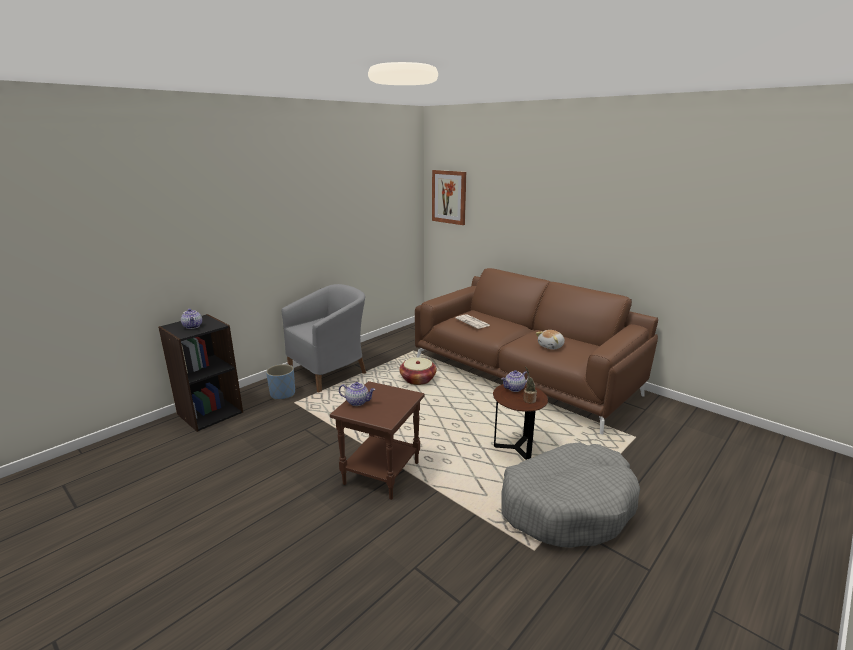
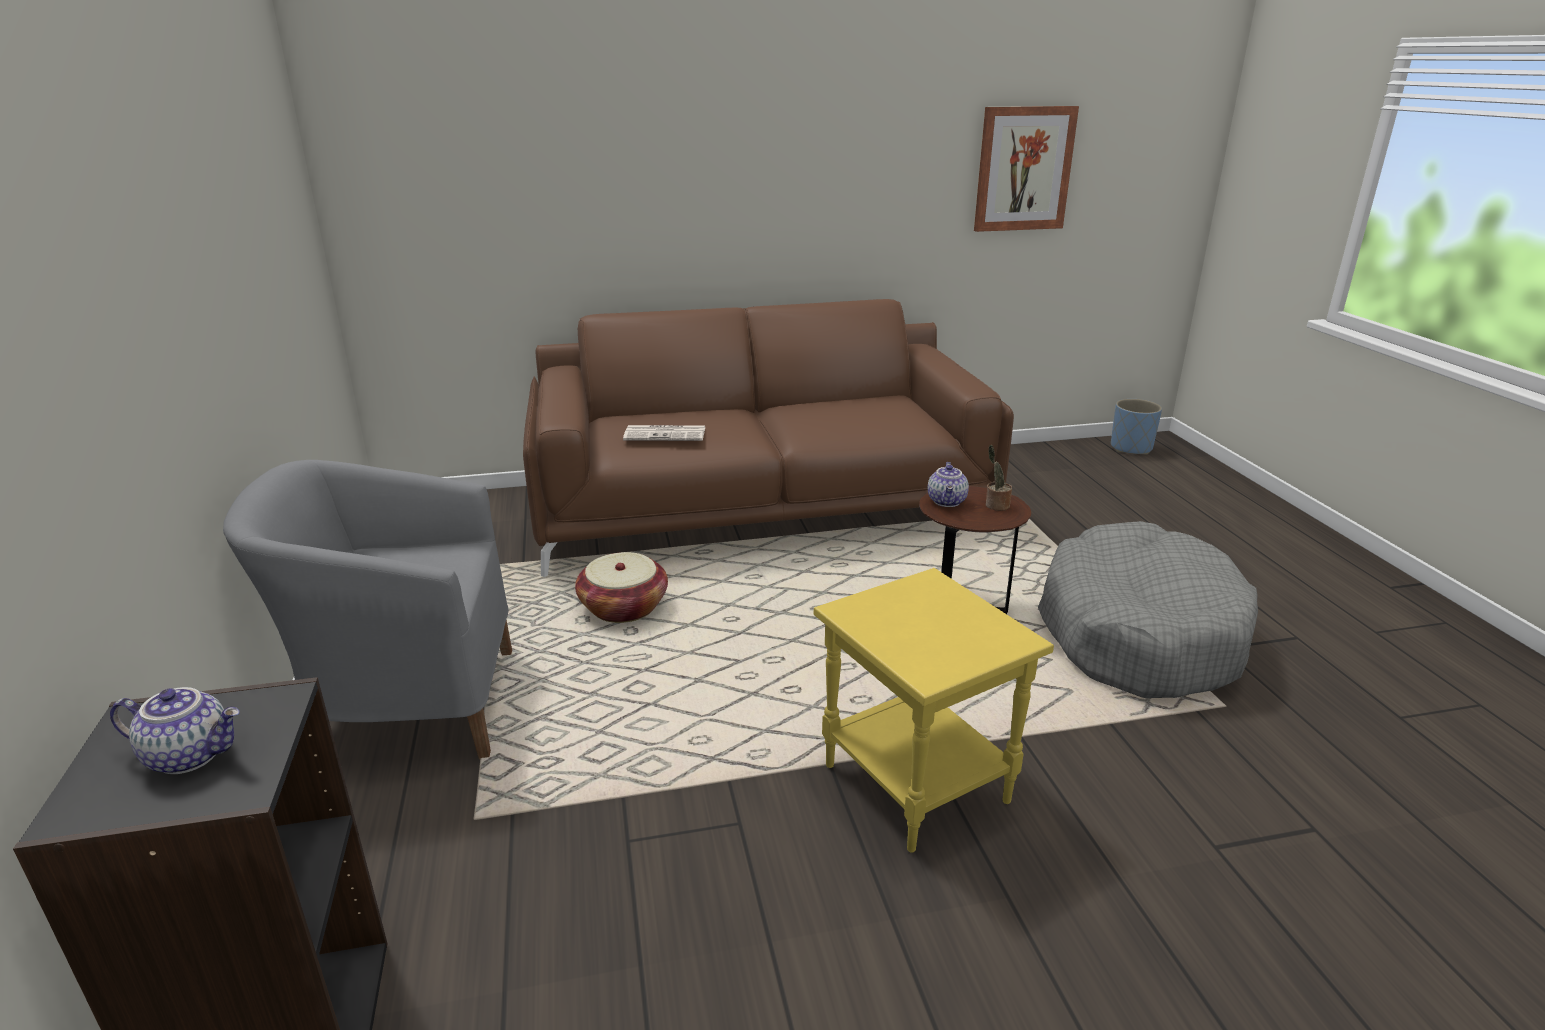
camera: 55 degrees left, 5 degrees up
(283, 394) = (398, 826): blue planter -> blue planter (1131, 448)
(330, 372) = (409, 707): grey armchair -> grey armchair turned 90 degrees counterclockwise
(358, 402) = (903, 646): teapot -> none
(381, 472) = (912, 783): brown side table -> yellow side table
(449, 197) = (407, 160): picture -> picture (1023, 169)
(551, 346) = (856, 420): plush toy -> none

